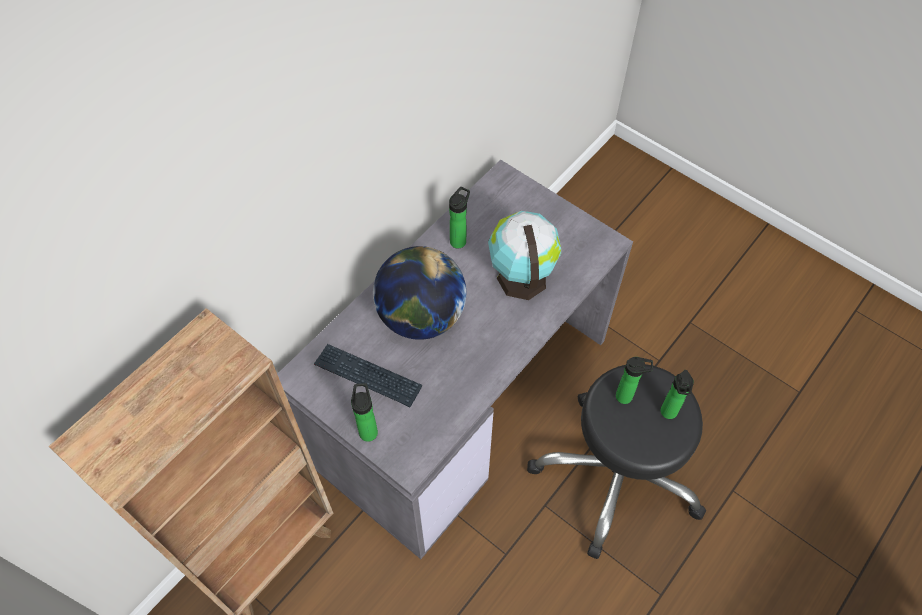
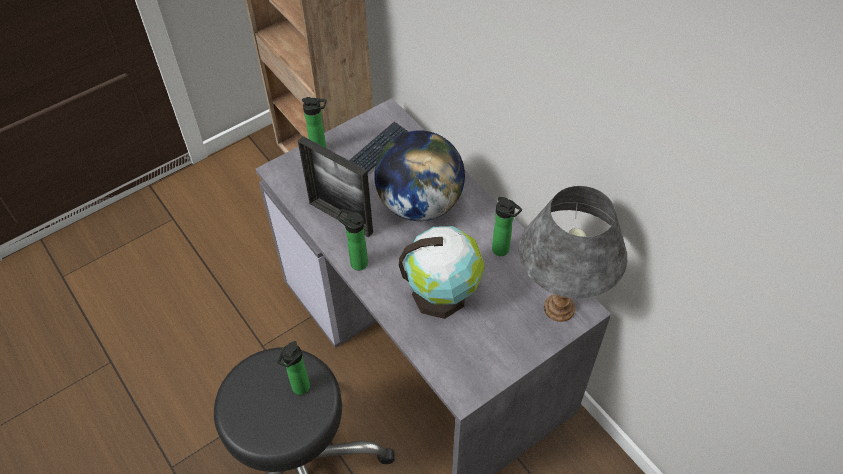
camera: 105 degrees right, 5 degrees down
(458, 383) = (340, 217): none -> picture frame
(507, 192) = (559, 308): none -> grey table lamp
(668, 414) = (265, 423): bottle -> bottle (356, 262)

